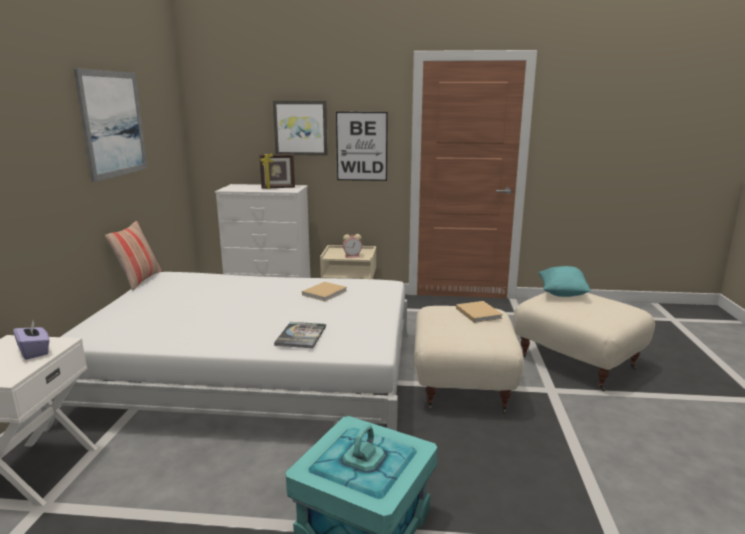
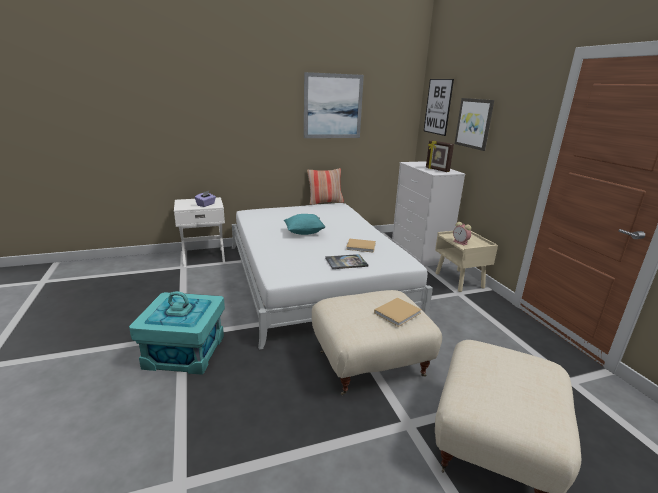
camera: 65 degrees right, 5 degrees up
(301, 336) = (283, 253): book -> book (346, 262)
(361, 146) = (509, 147): picture -> picture (438, 106)
(562, 293) = (522, 361): turquoise pillow -> turquoise pillow (304, 232)

